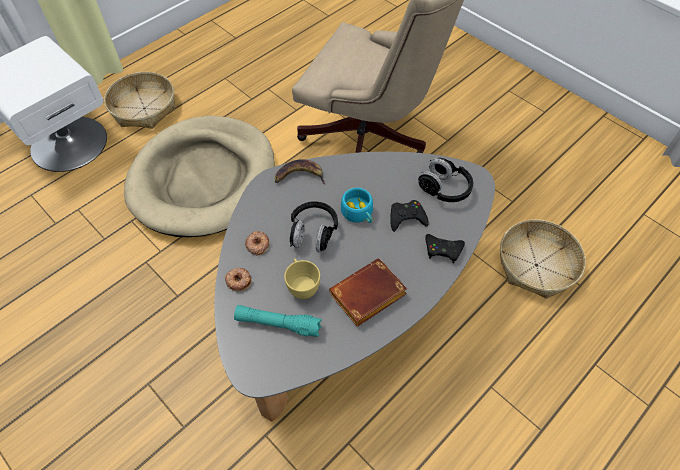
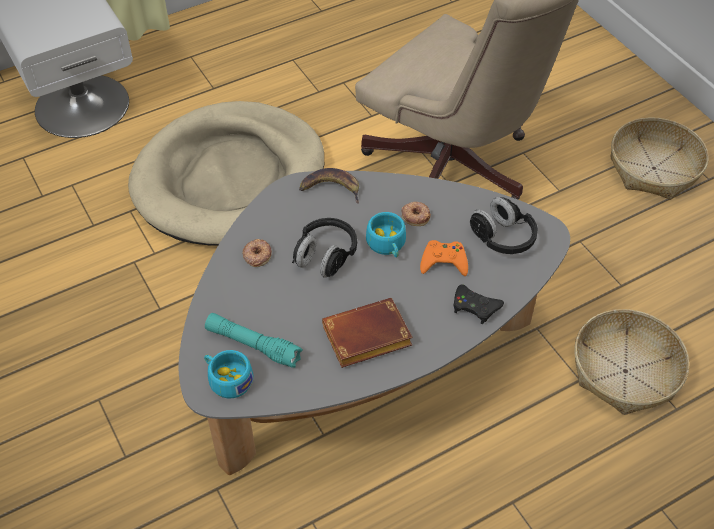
camera: 15 degrees right, 5 degrees down
(144, 108) = (183, 80): basket -> basket (654, 168)
(238, 280) = (223, 289): donut -> donut (415, 215)
(265, 359) = (227, 379): none -> turquoise cup
(302, 286) = (293, 311): yellow cup -> none
(406, 218) = (444, 262): black game controller -> orange game controller

